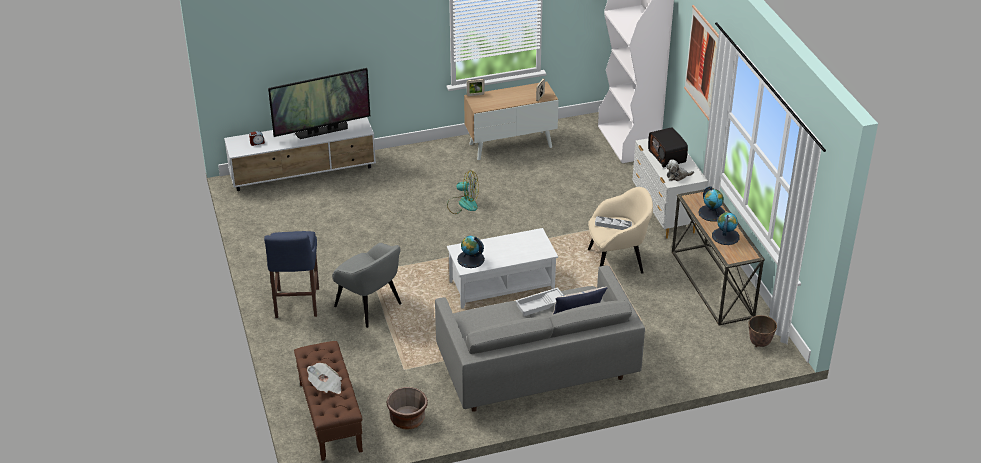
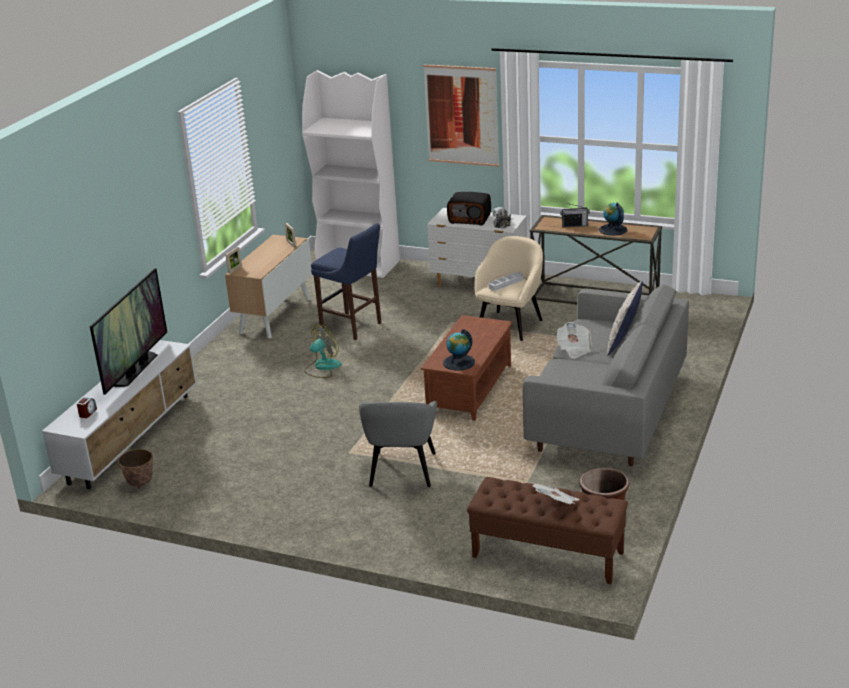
camera: 50 degrees left, 10 degrees down
(296, 305) = (340, 515): blue stool -> blue stool (353, 327)
(369, 306) = (402, 471): grey armchair -> grey armchair turned 105 degrees clockwise
(502, 286) = (470, 389): white coffee table -> brown coffee table
(540, 305) = (574, 349): white tray -> newspaper
(712, 213) = (574, 225): globe -> radio
(759, 343) = (693, 305): planter -> planter (140, 484)

